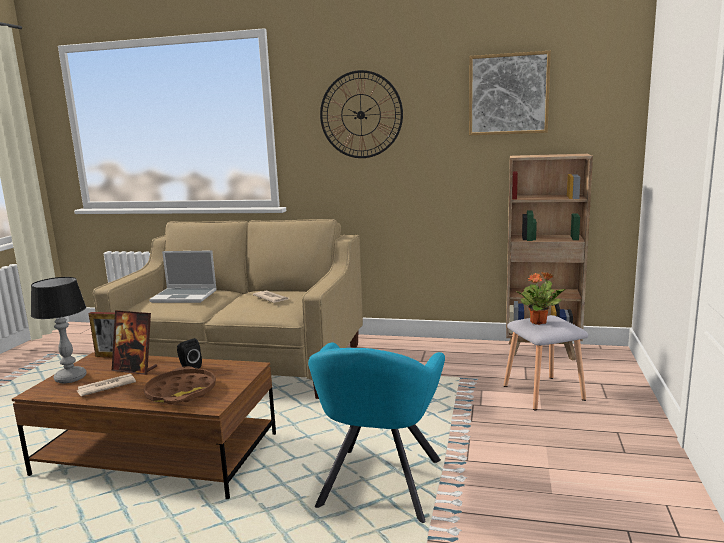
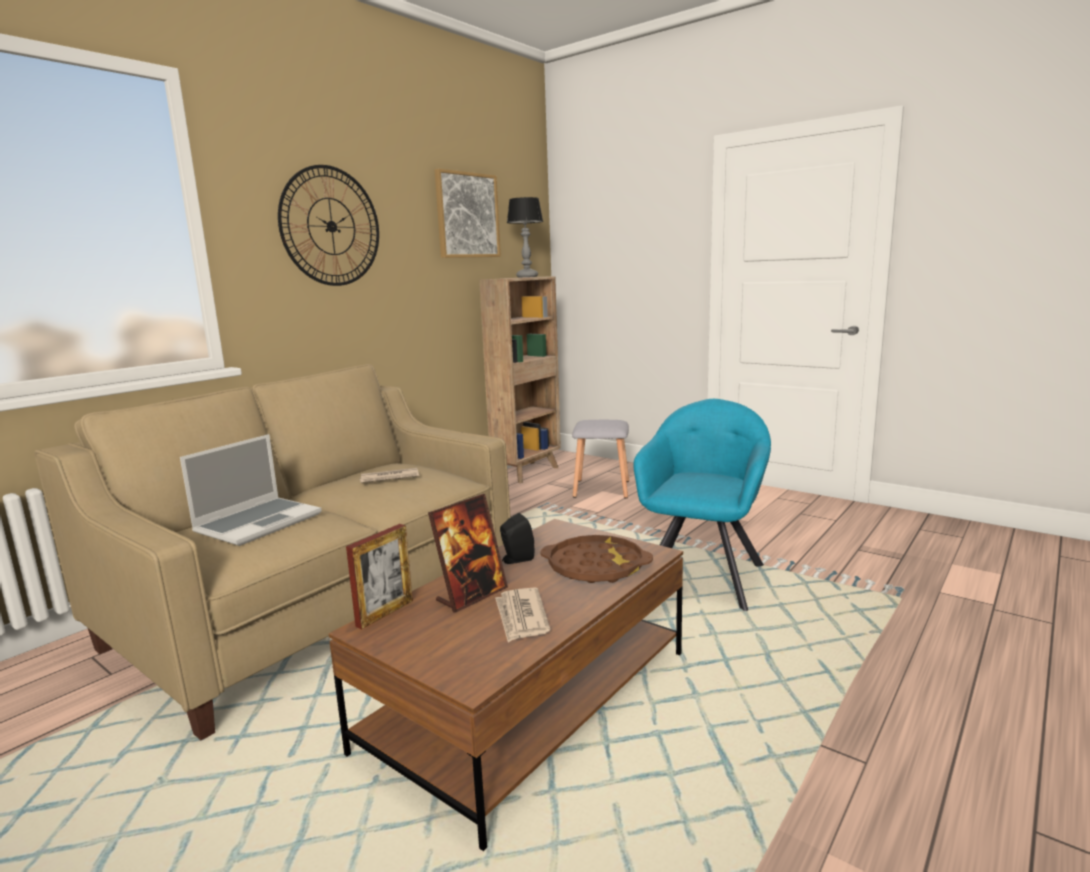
camera: 65 degrees left, 0 degrees up
(70, 378) = (440, 650): table lamp -> table lamp (526, 277)
(380, 486) = (703, 575): turquoise armchair -> turquoise armchair turned 105 degrees counterclockwise
(538, 322) = (597, 424): potted plant -> none

